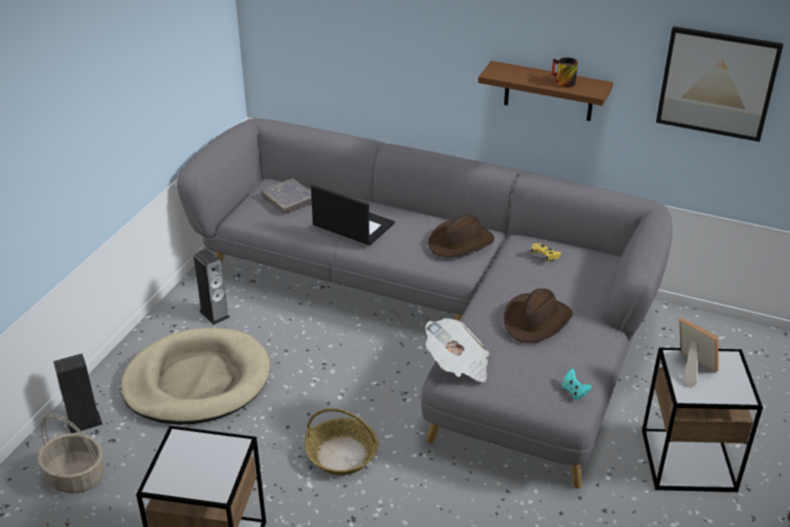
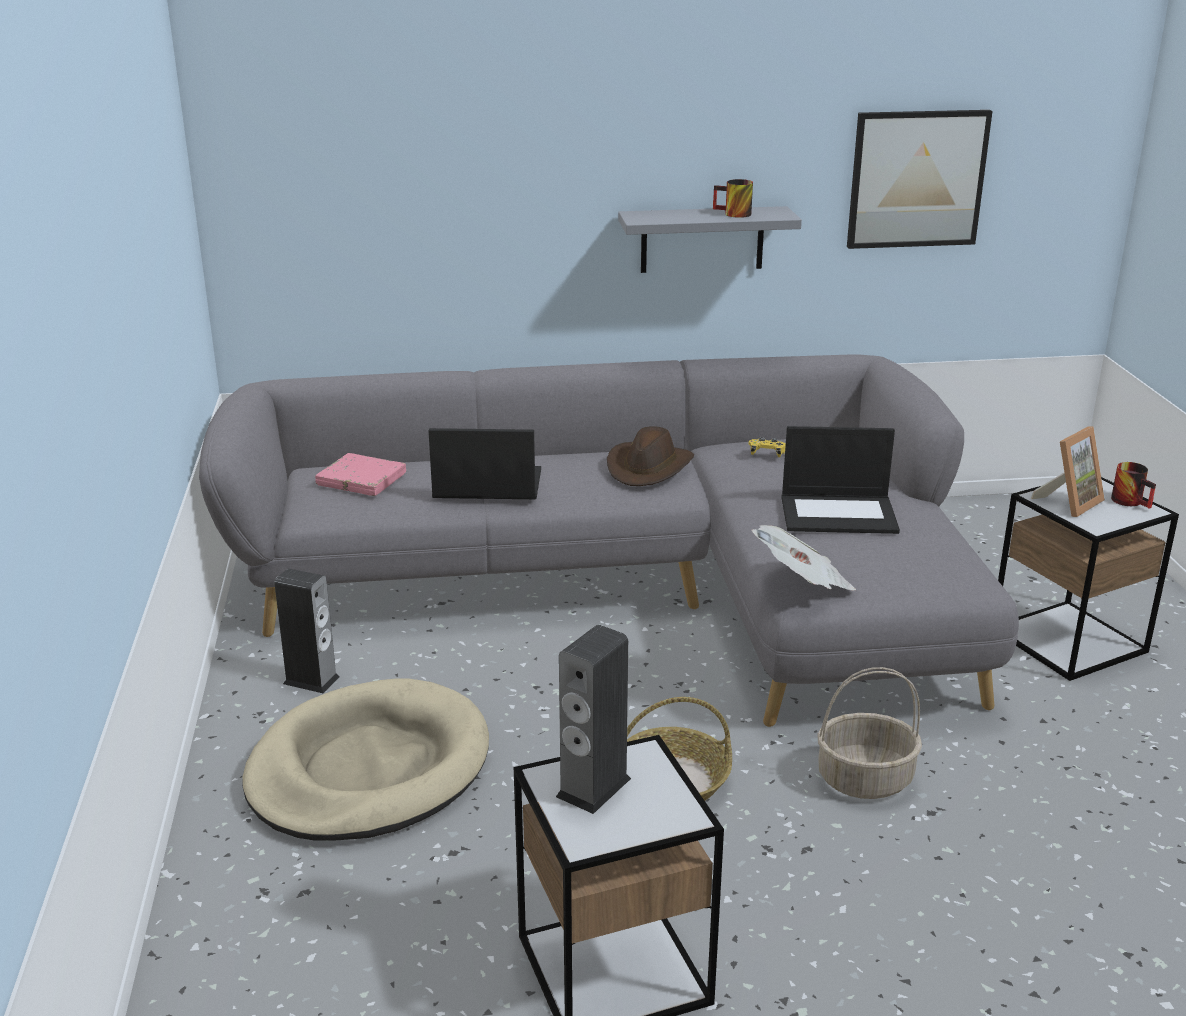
camera: 30 degrees left, 10 degrees down
(76, 477) = (291, 965): basket -> basket (865, 779)
(84, 422) = (230, 886): speaker -> speaker (593, 787)
(288, 199) = (361, 480): grey book -> pink book
(536, 321) = (839, 514): brown hat -> laptop
(548, 91) = (702, 239): brown shelf -> grey shelf
(574, 391) = (965, 568): turquoise game controller -> none
(691, 369) = (1069, 502): picture frame -> picture frame turned 120 degrees clockwise
(740, 384) = (1132, 501): none -> mug

